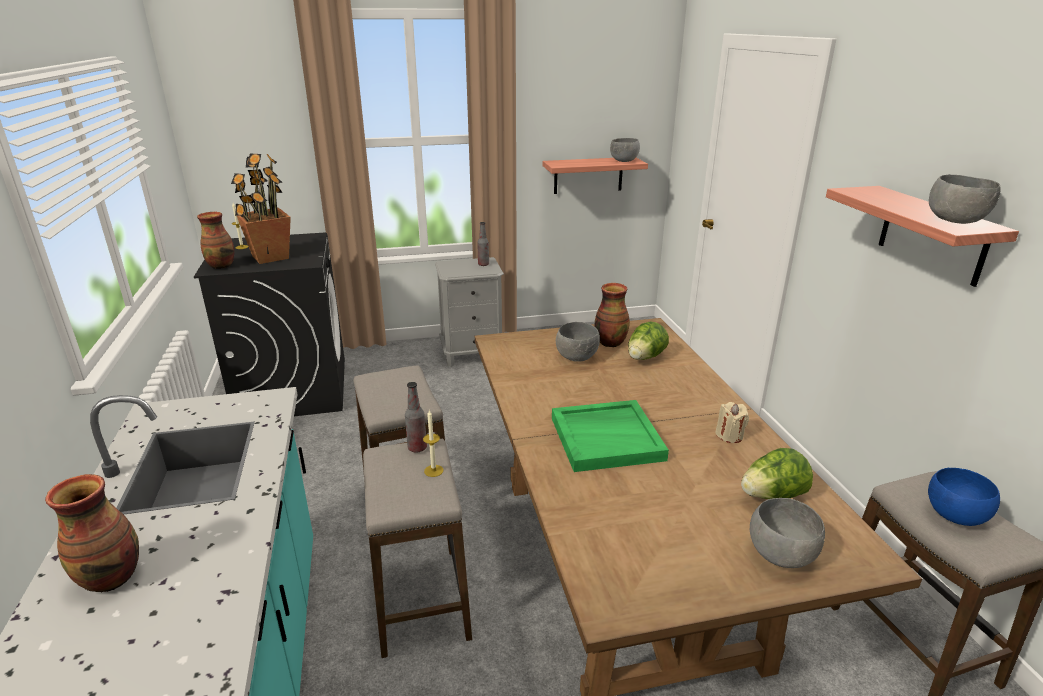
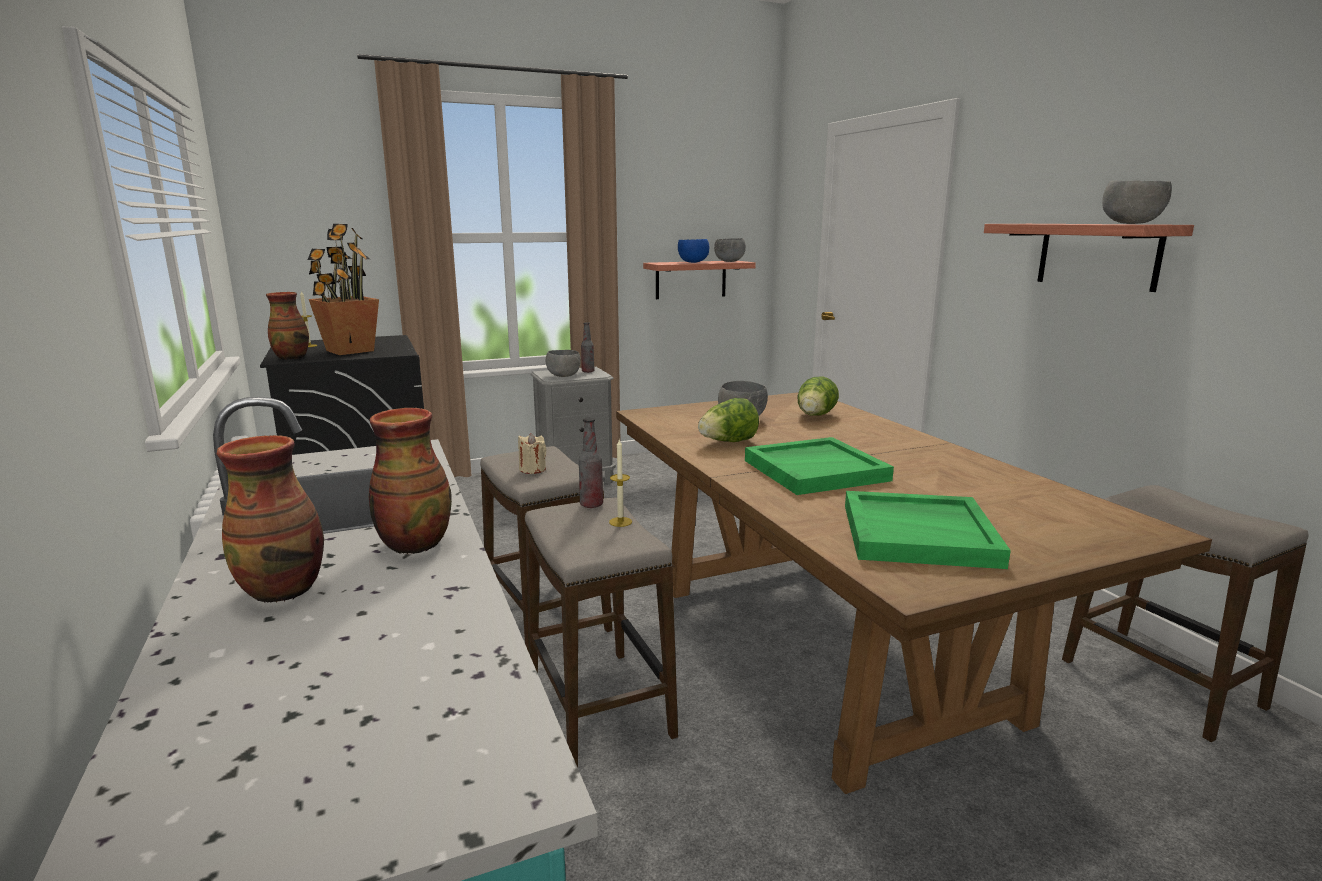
camera: 10 degrees left, 10 degrees down
(609, 342) = (770, 408): vase -> vase (414, 544)
(653, 538) = (919, 534): none -> green tray
(729, 435) = (943, 460): beige candle -> beige candle (532, 469)
(772, 495) = (1019, 496): lettuce -> lettuce (728, 442)
(780, 554) = (1060, 534): grey bowl -> grey bowl (564, 376)
(954, 516) = (1192, 513): blue bowl -> blue bowl (692, 262)

